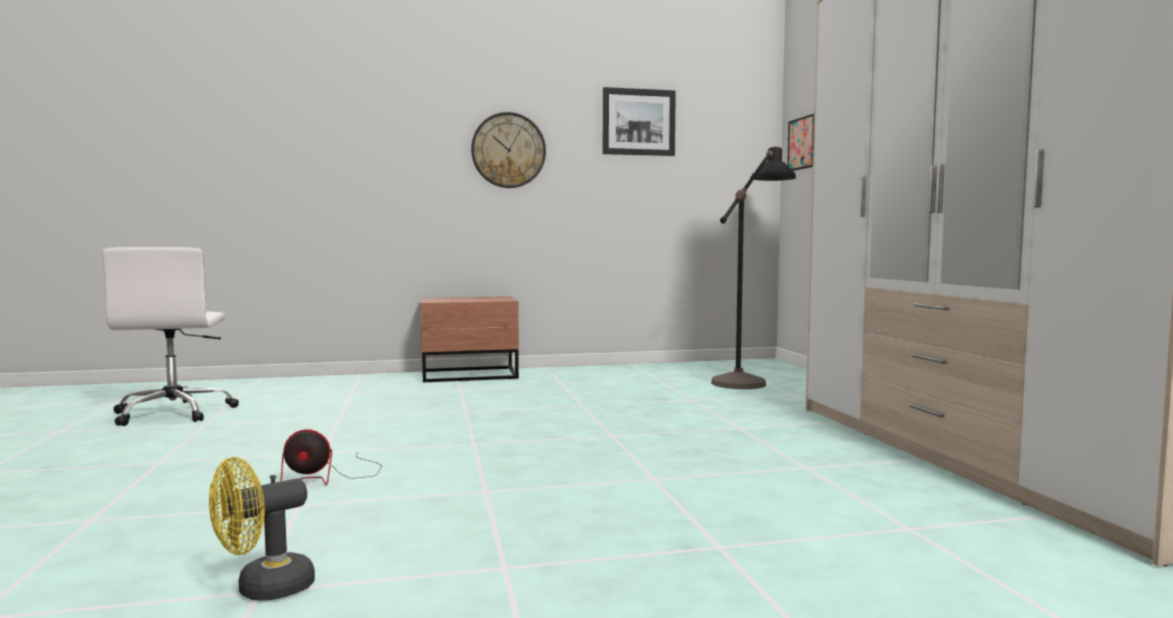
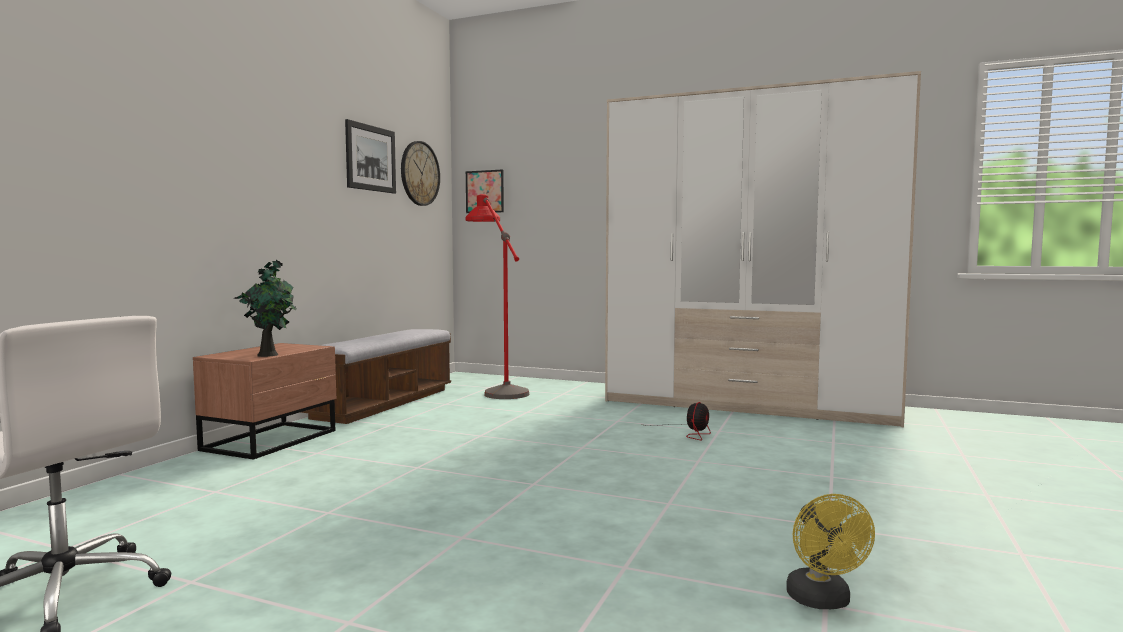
camera: 55 degrees left, 0 degrees up
(329, 477) = (554, 545): fan -> fan (690, 433)
(453, 300) = (269, 354): none -> potted plant
(508, 150) = (272, 176): wall clock -> wall clock (419, 173)
(618, 369) = (384, 403): none -> bench
(752, 377) = (497, 388): black floor lamp -> red floor lamp

